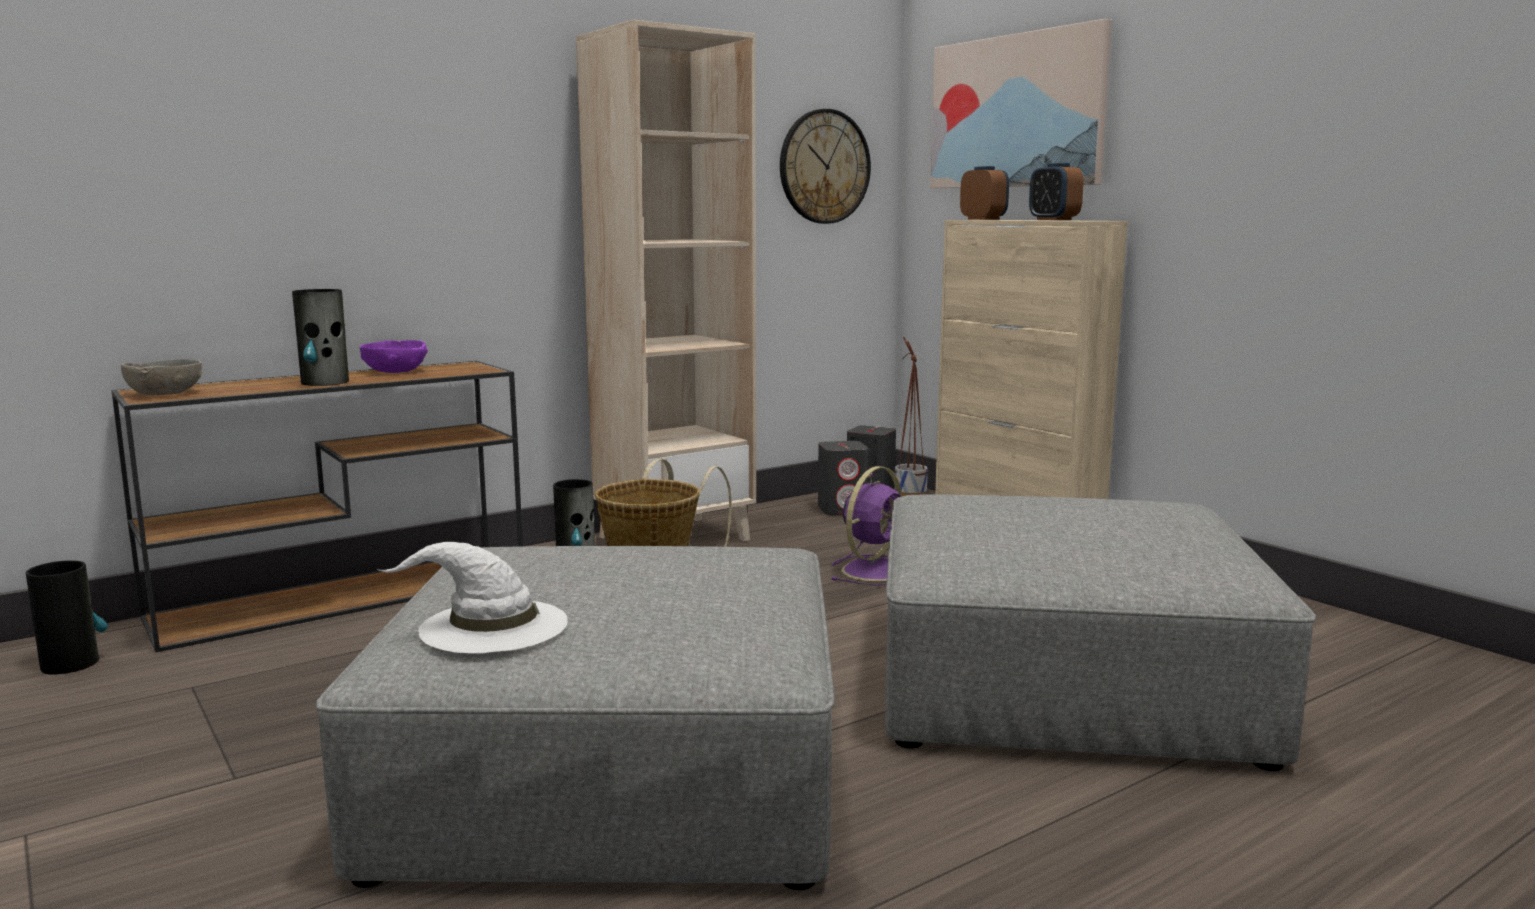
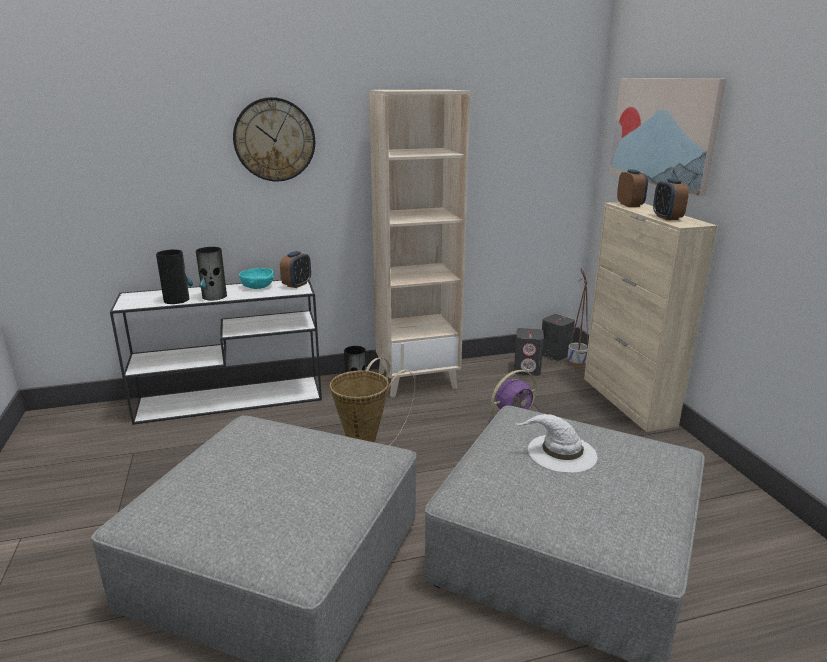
camera: 20 degrees right, 10 degrees up
(70, 663) = (96, 425): vase -> vase (177, 300)
(165, 393) = (136, 300): grey bowl -> none
(346, 596) = (232, 398): brown console table -> white console table
(395, 371) = (257, 286): purple bowl -> turquoise bowl
(467, 366) = (297, 285): none -> alarm clock
(491, 626) = (191, 499): white hat -> white hat (560, 452)
(824, 167) = (539, 157): wall clock -> wall clock (274, 140)

